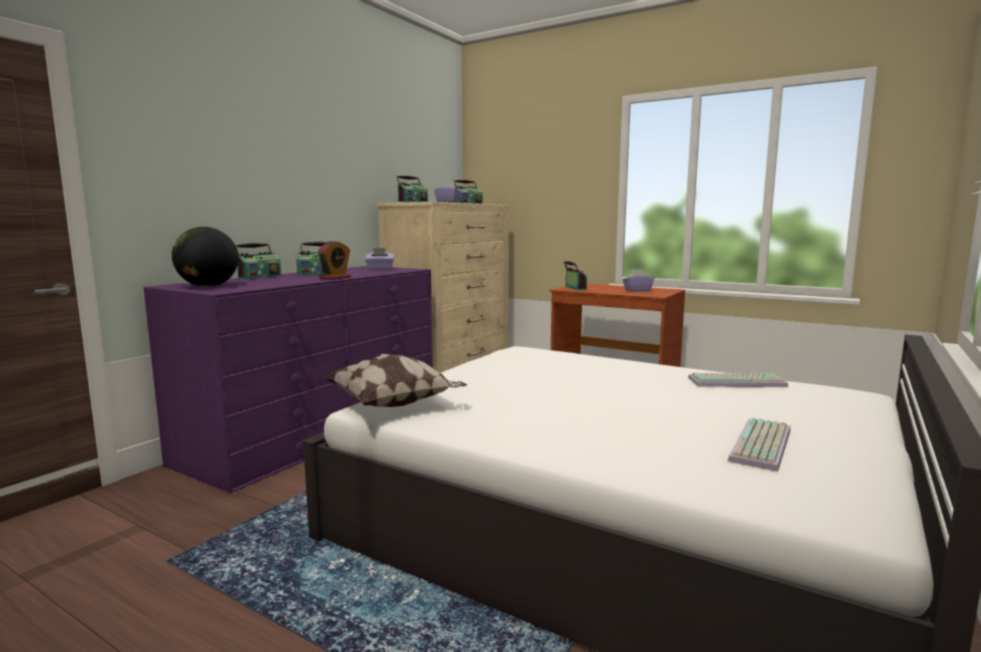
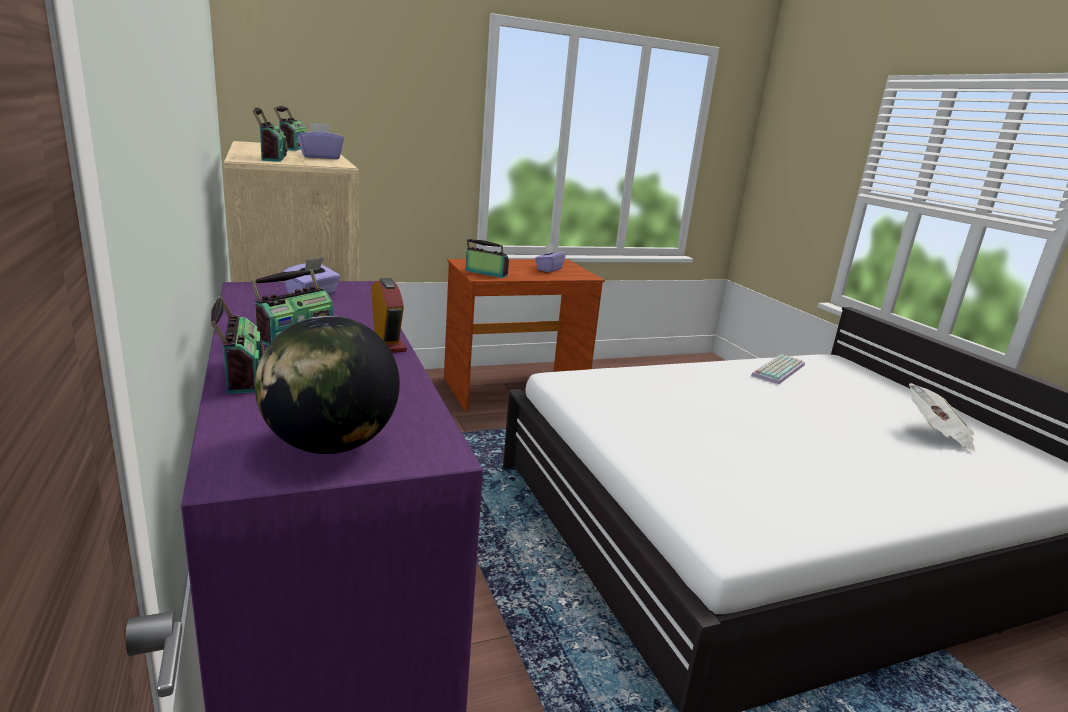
camera: 55 degrees left, 10 degrees up
(394, 405) = (732, 522): pillow -> none
(763, 445) = (937, 434): keyboard -> newspaper

